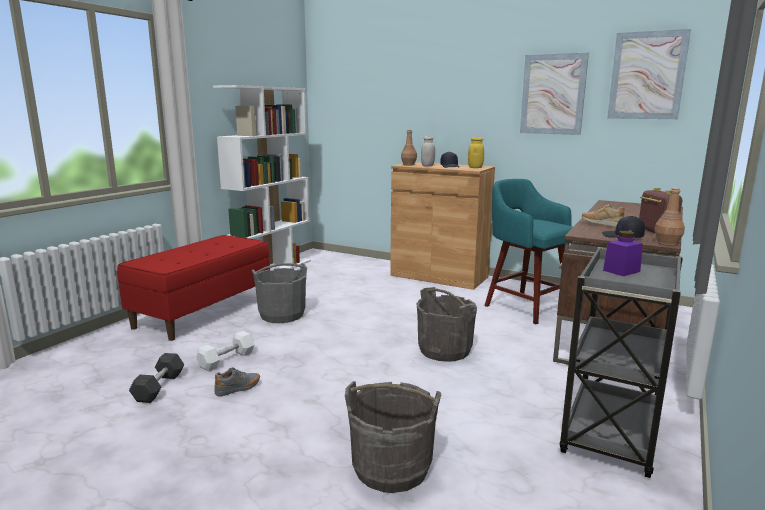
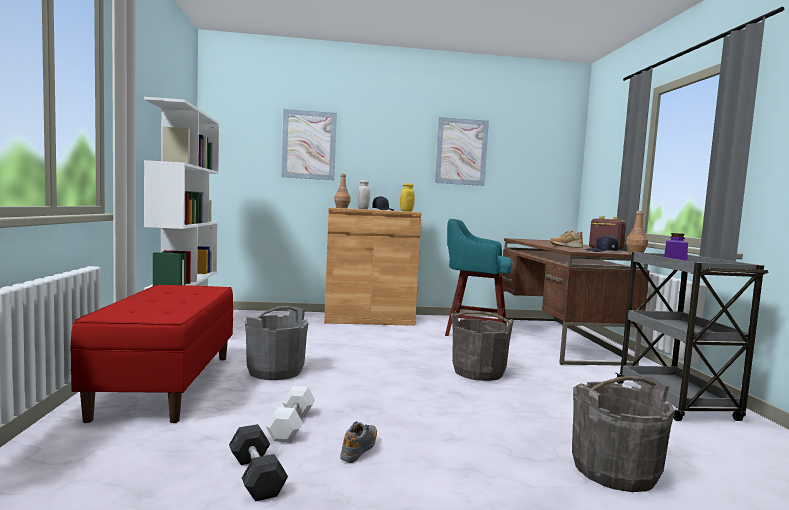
camera: 35 degrees left, 10 degrees down
(647, 75) = (529, 142): picture -> picture (309, 145)

